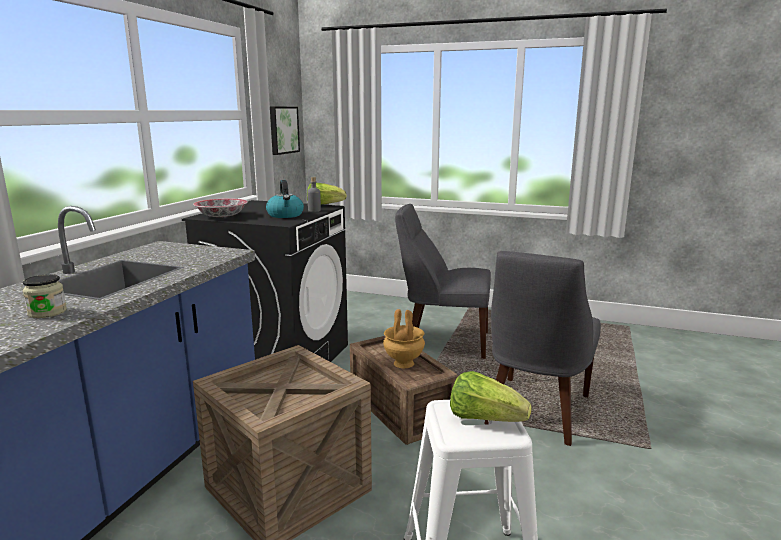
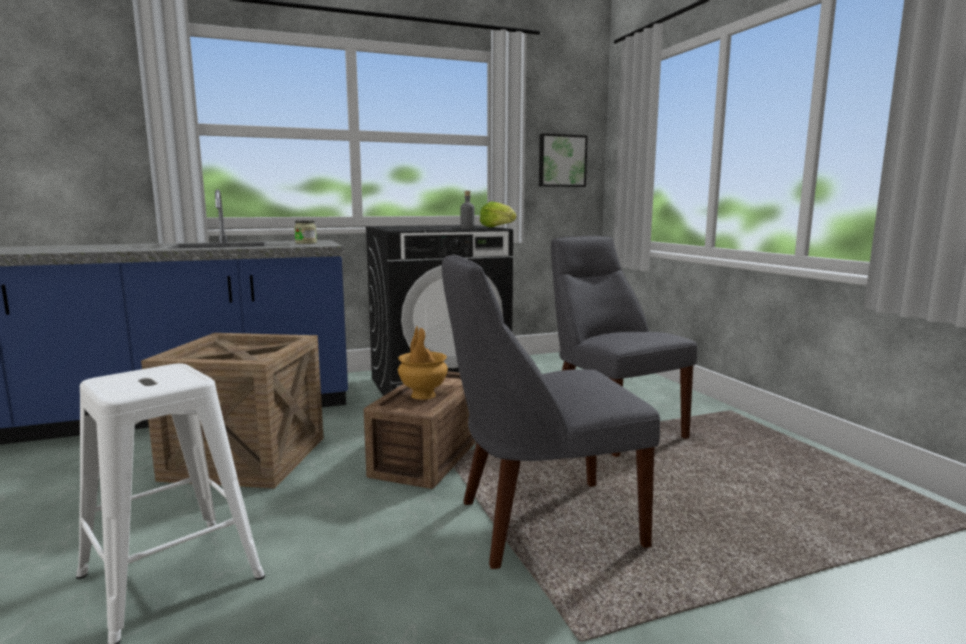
camera: 50 degrees right, 5 degrees down
(47, 312) = (130, 248): jar -> jar (306, 243)
(221, 216) = (390, 226): bowl -> none
(285, 215) = (429, 228): kettle -> none
(484, 419) = (152, 381): lettuce -> none

